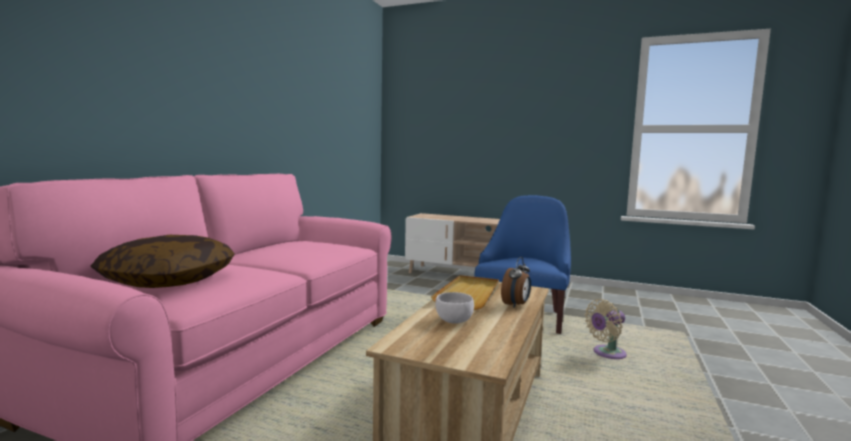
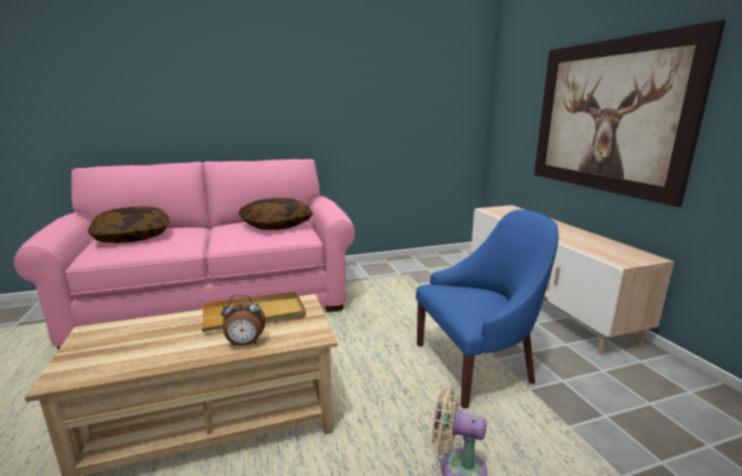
camera: 50 degrees right, 10 degrees up
(305, 245) = (276, 225): none -> pillow
(454, 320) = (168, 332): white bowl -> none
(502, 139) = (607, 117): none -> picture

